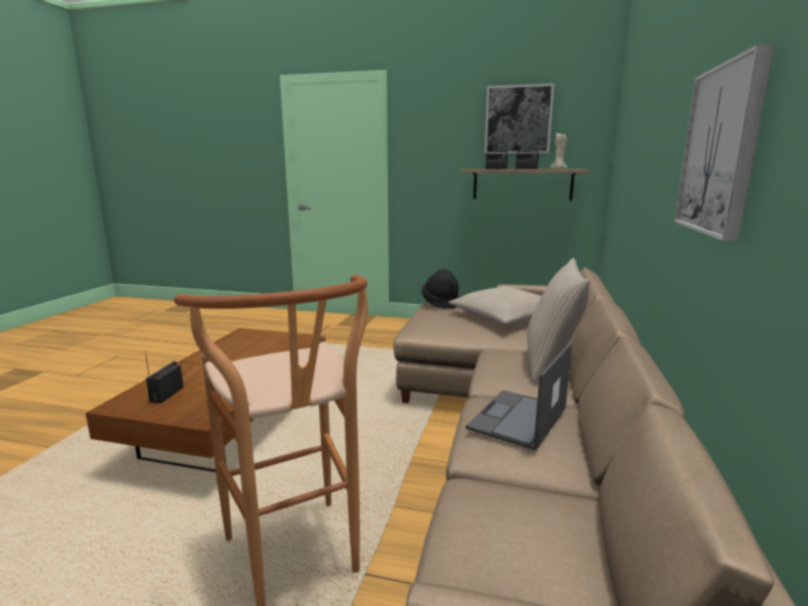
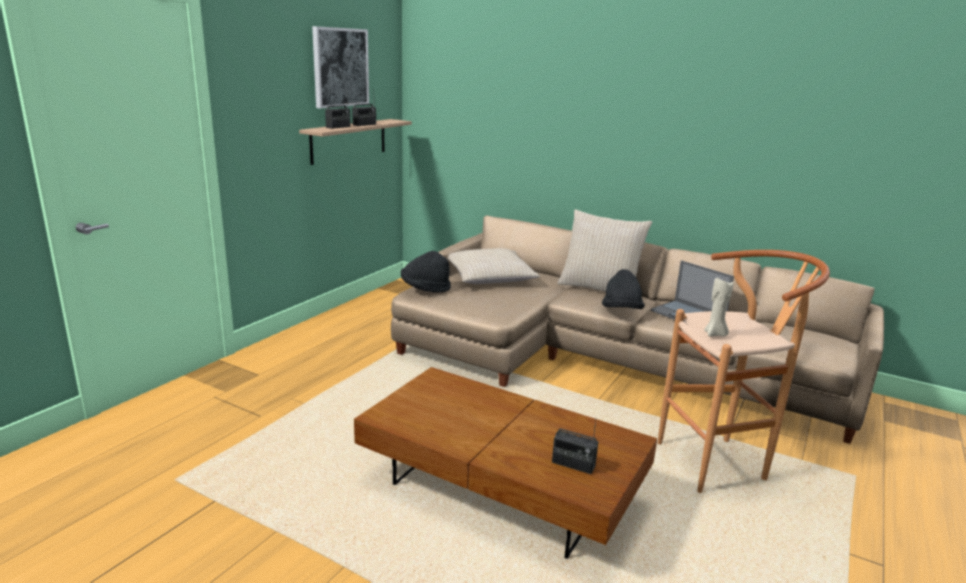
camera: 75 degrees left, 5 degrees up
(484, 378) = (621, 311): none -> black hat
(558, 169) = (383, 122): beige candle -> beige candle (715, 334)
(721, 150) = (713, 139): picture -> none

